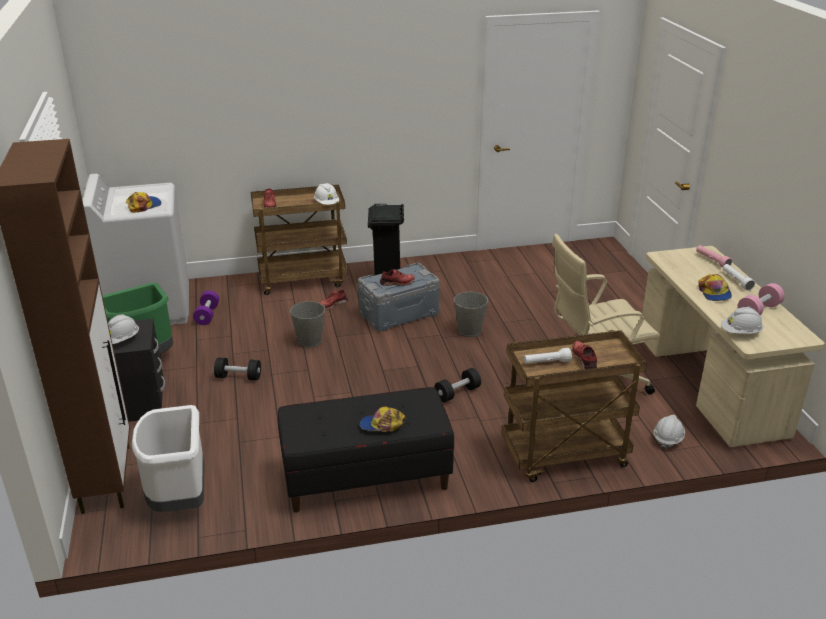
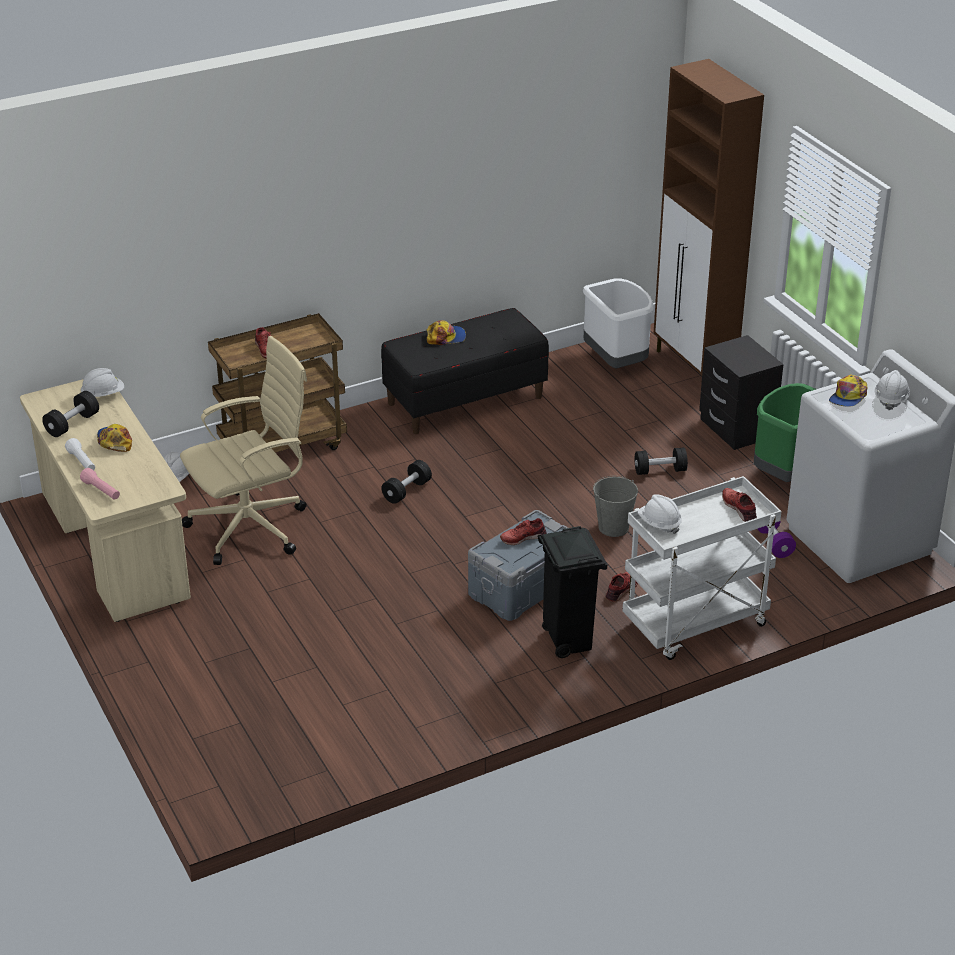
camera: 165 degrees right, 5 degrees up
(122, 340) = (742, 351): white hard hat -> white hard hat (890, 399)
(303, 280) = (695, 625): brown cart -> white cart
(469, 330) = (418, 576): grey bucket -> none
(546, 363) = (302, 342): white flashlight -> none
(758, 311) = (72, 424): pink dumbbell -> black dumbbell

